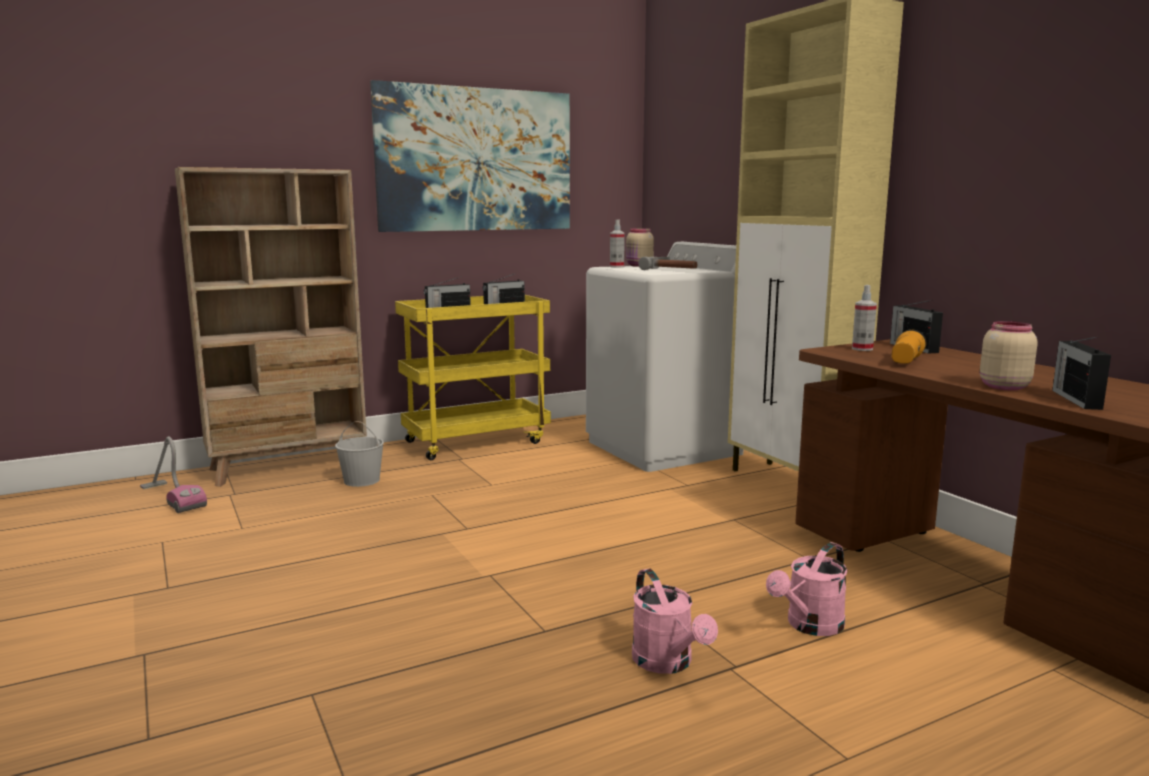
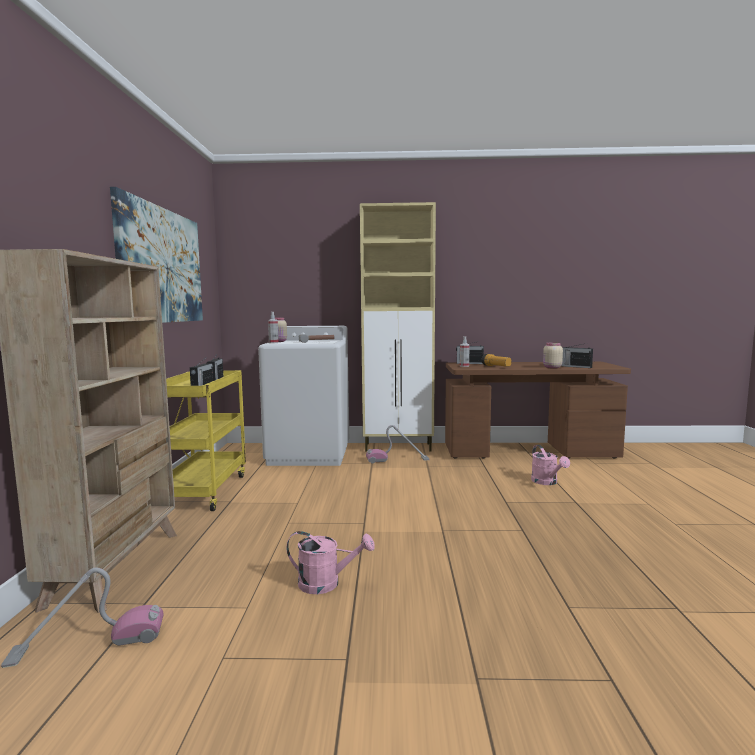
camera: 60 degrees left, 5 degrees down
(361, 480) = (213, 541): white bucket -> none
(668, 663) = (568, 512): pink watering can -> pink watering can (326, 583)
(729, 495) = (397, 460): none -> vacuum cleaner

